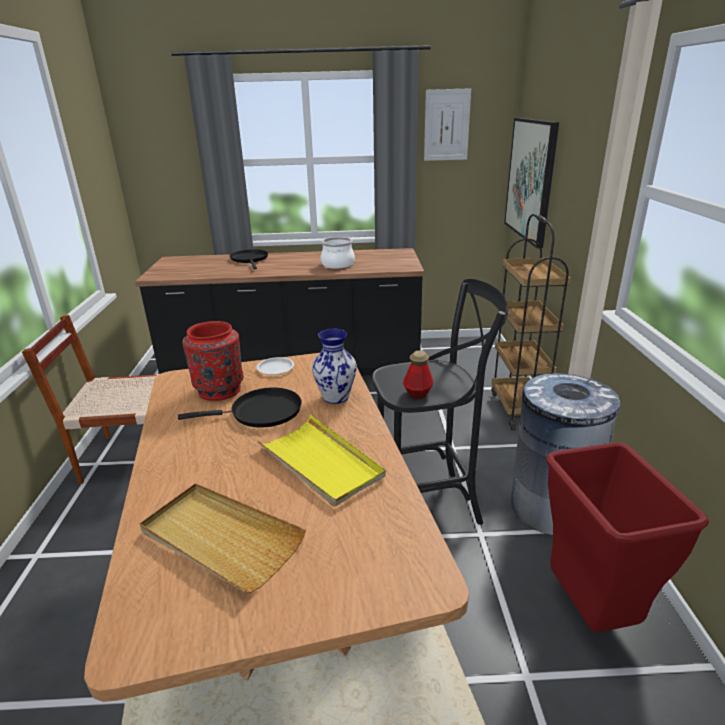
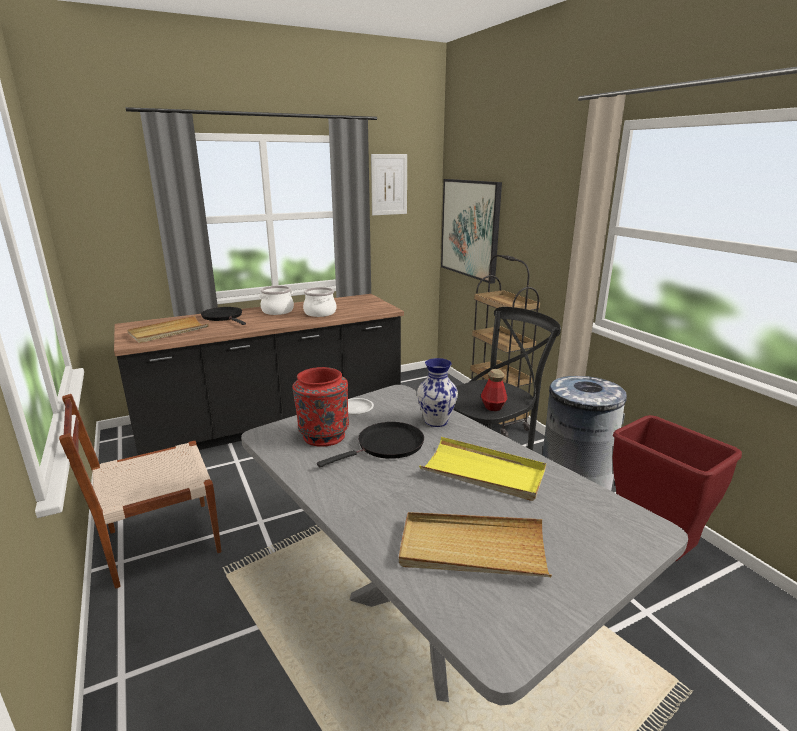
camera: 25 degrees left, 5 degrees down
(191, 269) = (168, 332): none -> beige tray
(286, 597) = (427, 621): brown dining table -> grey dining table
(302, 258) = (277, 311): none -> cooking pot

